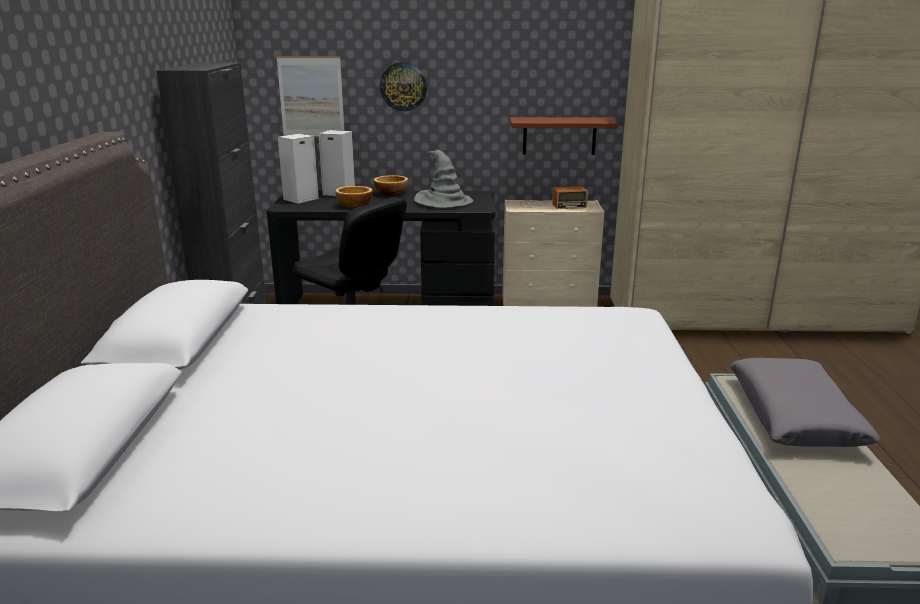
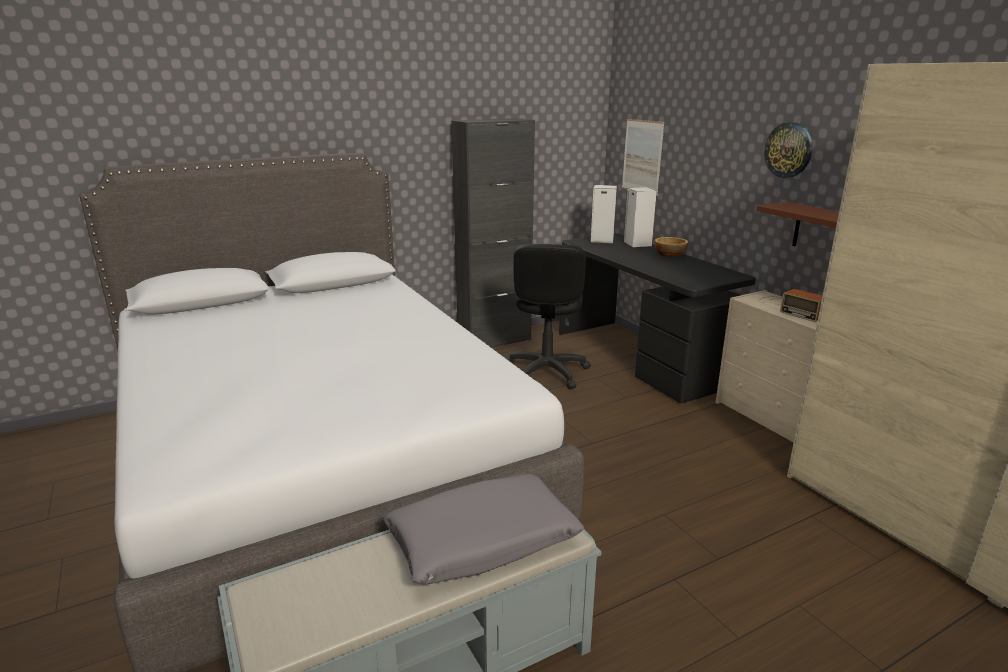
camera: 60 degrees right, 0 degrees up
(354, 205) = (616, 253): bowl -> none
(403, 86) = (703, 155): wall clock -> wall clock (788, 150)
(443, 202) = (683, 271): grey hat -> none

